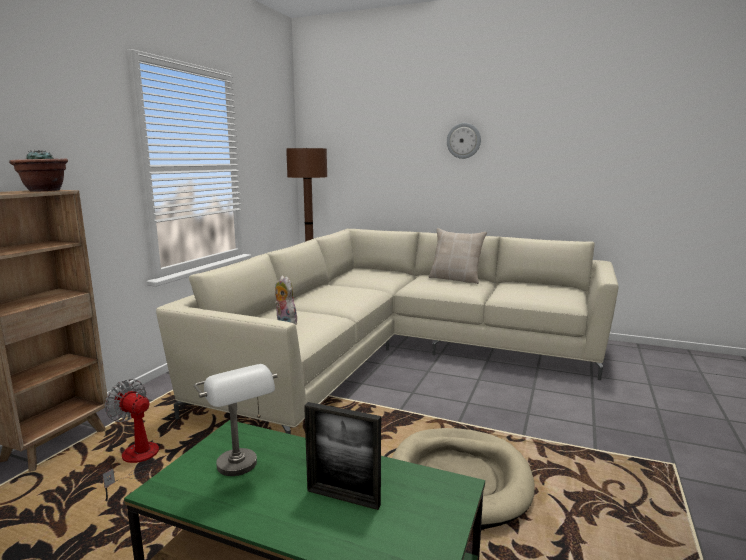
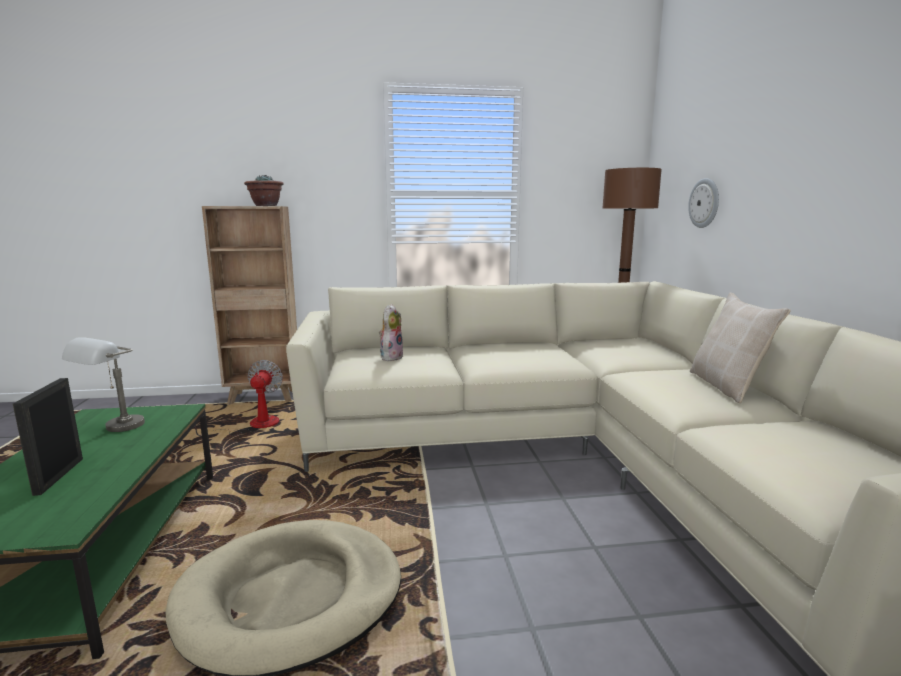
camera: 60 degrees right, 0 degrees up
(463, 140) = (842, 130): wall clock -> wall clock (704, 203)

